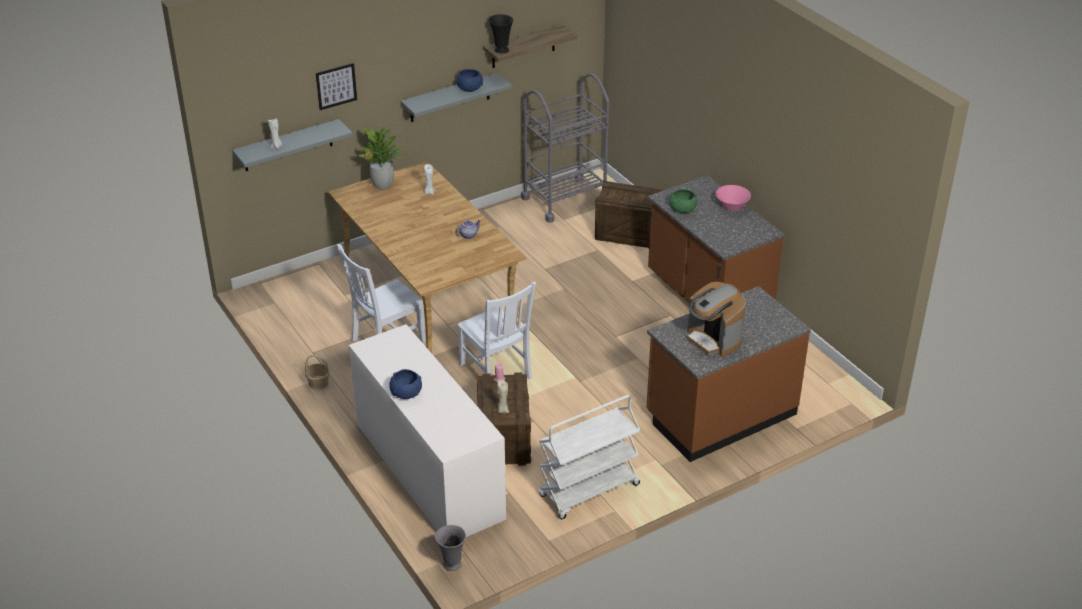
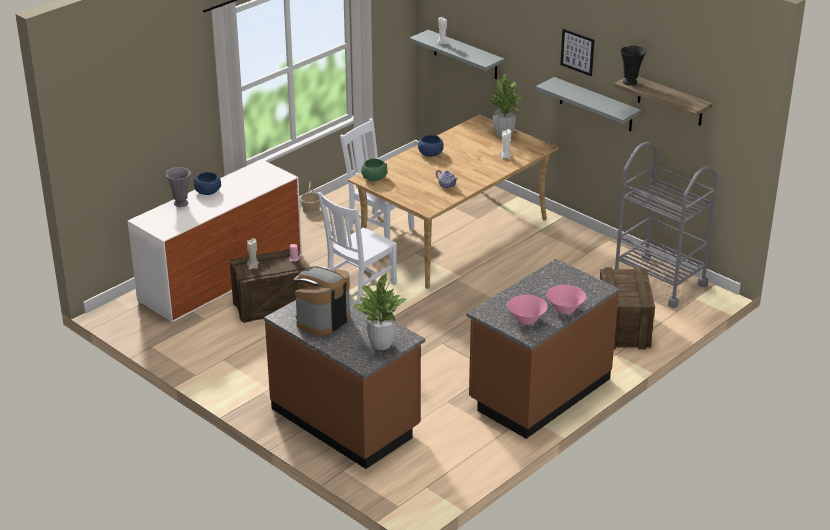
camera: 75 degrees right, 5 degrees down
(336, 86) = (506, 27): picture -> picture (577, 52)
(451, 565) = (115, 306): grey vase -> grey vase (181, 203)
(469, 88) = (600, 102): blue bowl -> blue bowl (430, 153)
(588, 491) = (216, 358): white cart -> none
(682, 209) = (542, 280): green bowl -> green bowl (374, 178)
(742, 228) = (526, 319): none -> pink bowl
(764, 311) = (381, 345): none -> potted plant

